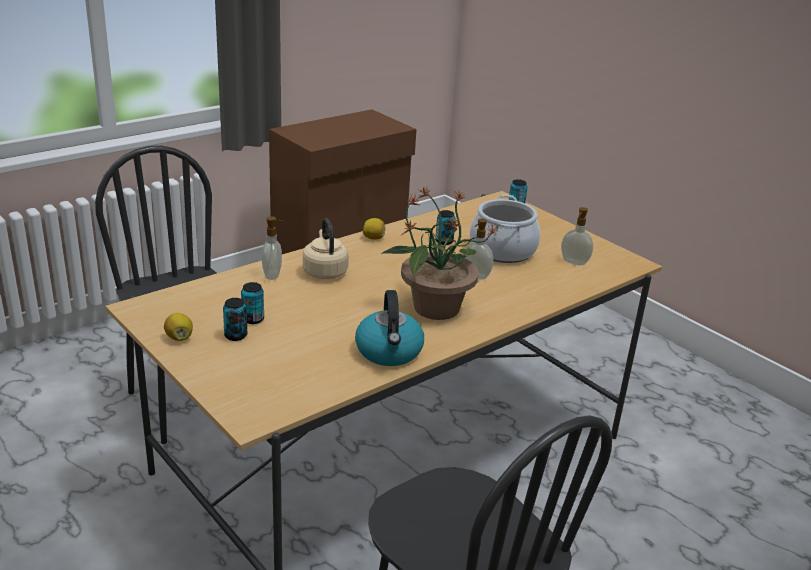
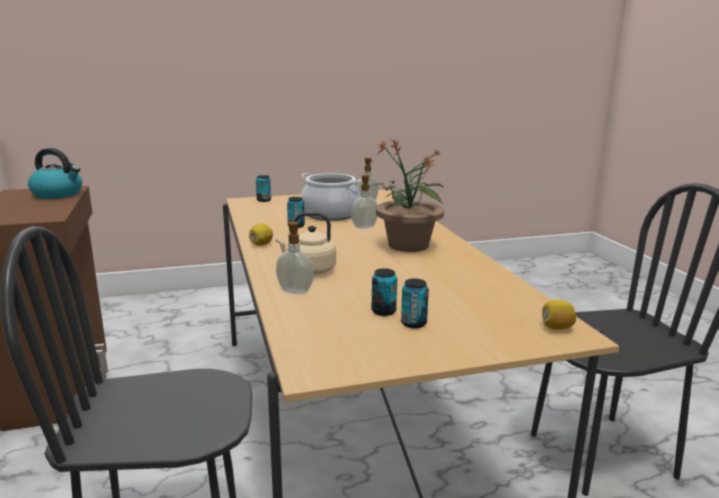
camera: 65 degrees left, 10 degrees down
(179, 337) = (402, 352): lemon -> lemon (556, 328)
(389, 352) = (472, 269): kettle -> kettle (58, 194)

